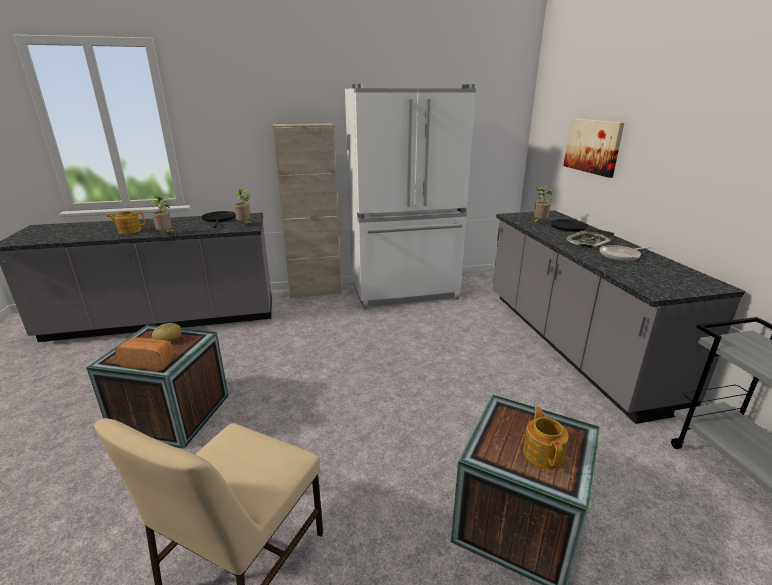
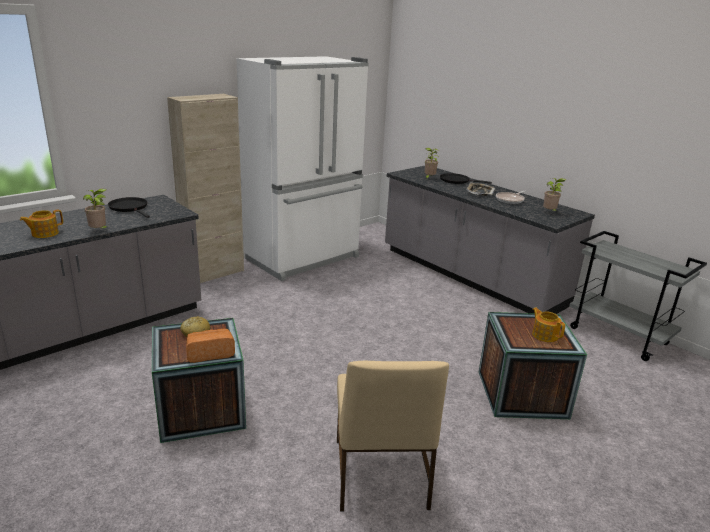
camera: 30 degrees left, 0 degrees up
(245, 224) = (170, 210): potted plant -> potted plant (550, 212)
(593, 146) = (460, 111): picture -> none

